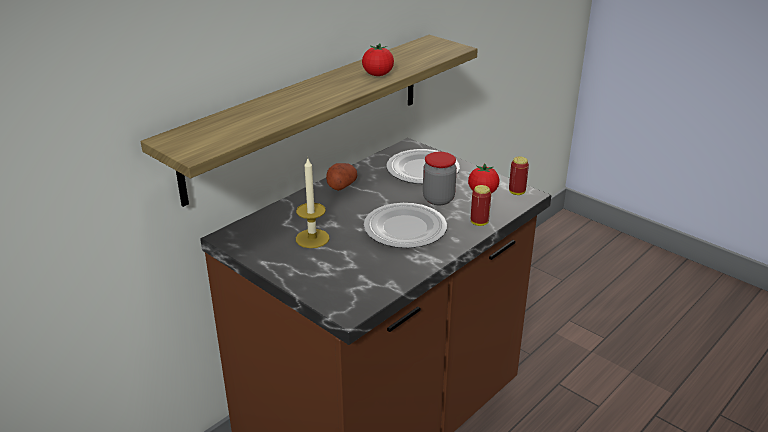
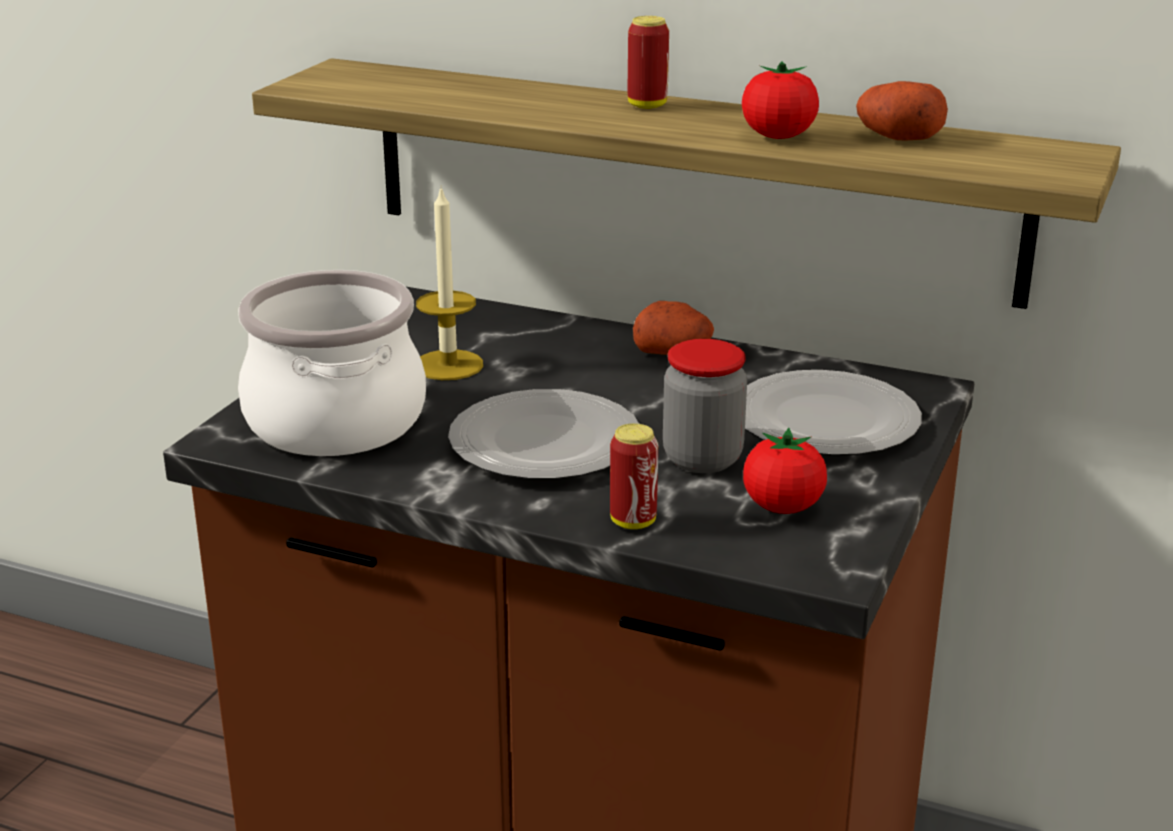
camera: 70 degrees right, 5 degrees down
(351, 277) = (333, 422): none -> cooking pot
(395, 58) = (897, 137): none -> potato
(516, 192) = (827, 552): can -> can (647, 105)

